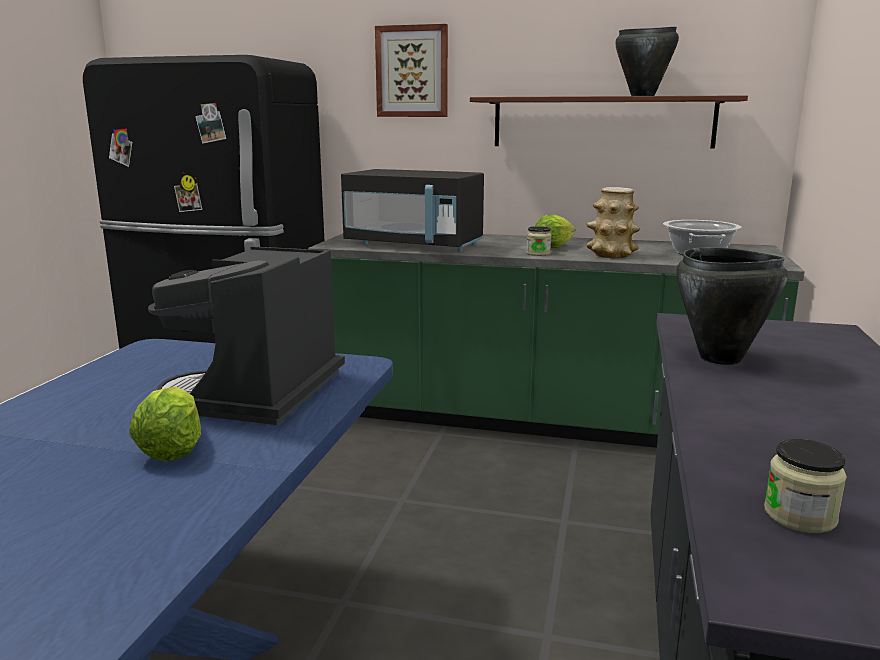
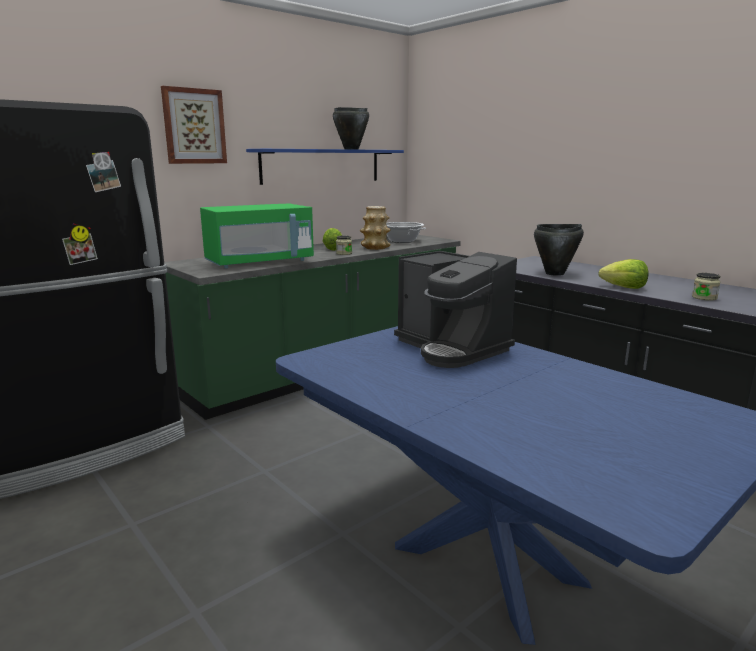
camera: 55 degrees left, 0 degrees up
(173, 448) = (517, 374): lettuce -> lettuce (624, 287)
(414, 245) = (260, 262): black microwave -> green microwave
(602, 122) = (322, 166): brown shelf -> blue shelf

